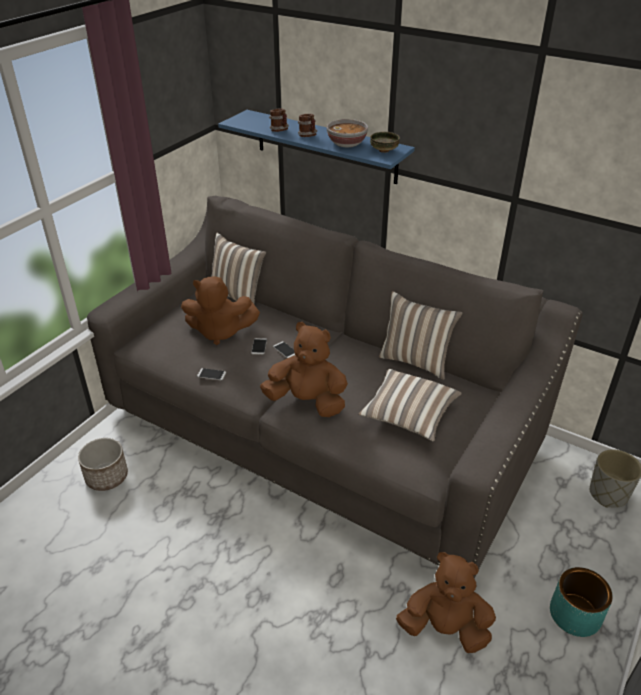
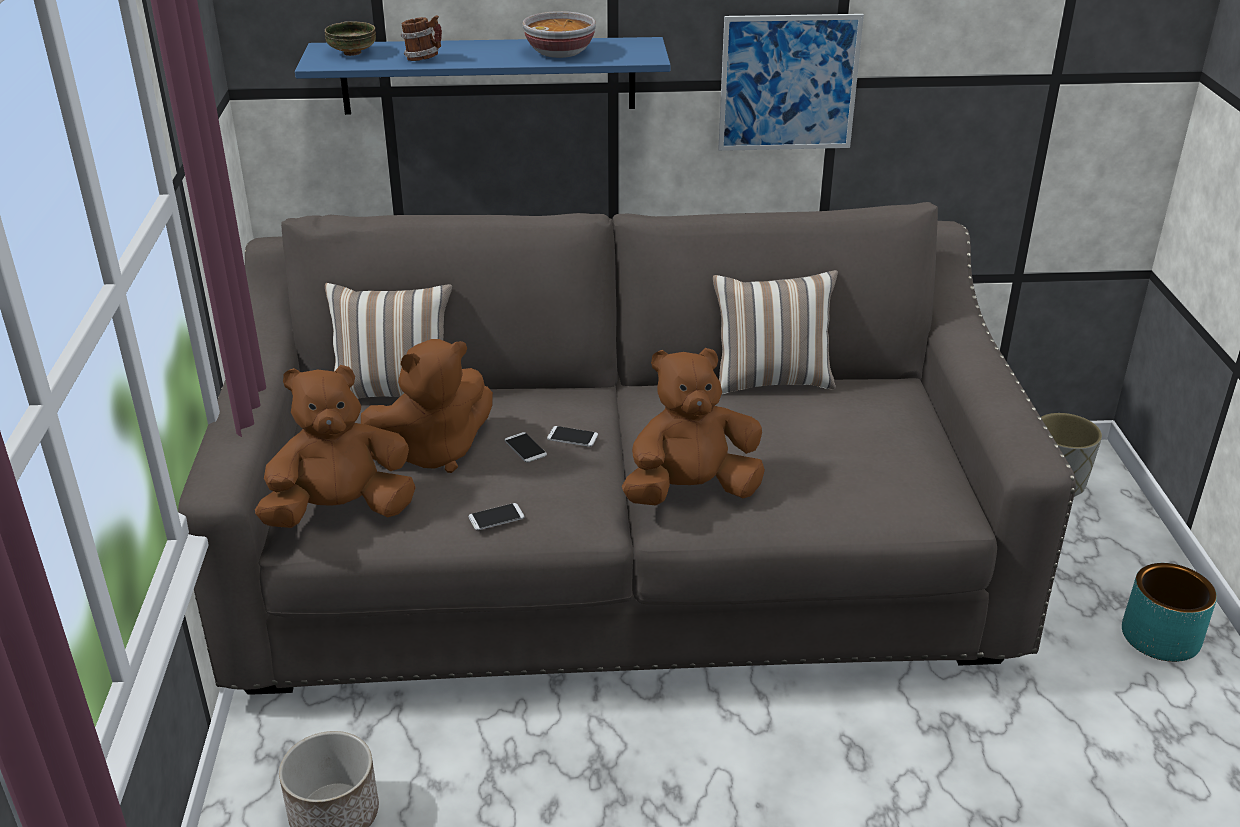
camera: 35 degrees left, 5 degrees down
(308, 136) = (483, 56): mug -> none
(384, 150) = (629, 49): bowl -> bowl (352, 53)
(409, 415) = (848, 449): pillow -> none
(445, 628) = (1047, 737): brown plush toy -> brown plush toy (341, 511)
(484, 192) = (788, 83): none -> picture

